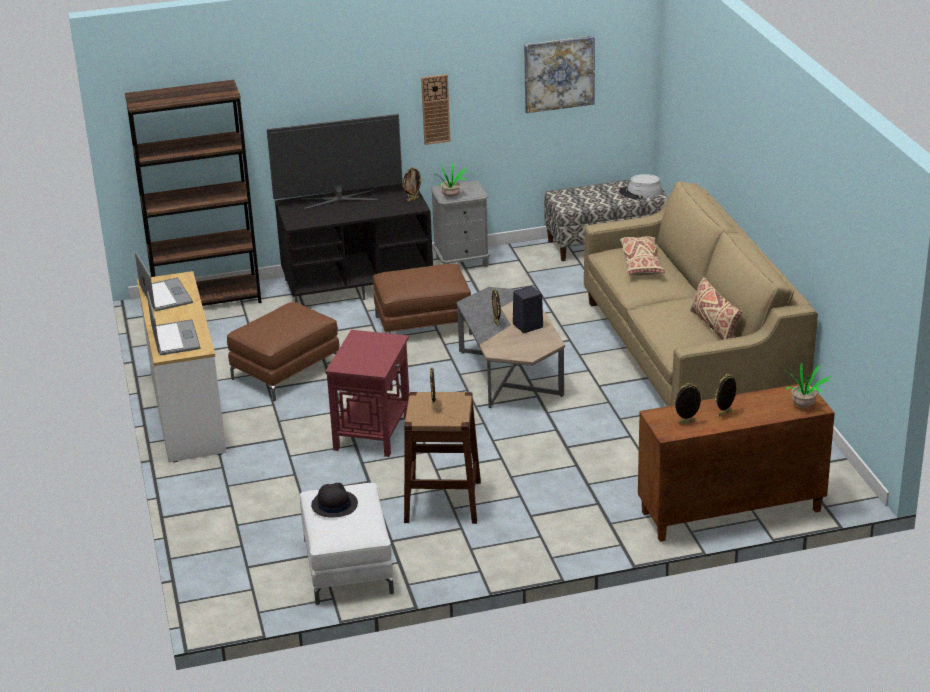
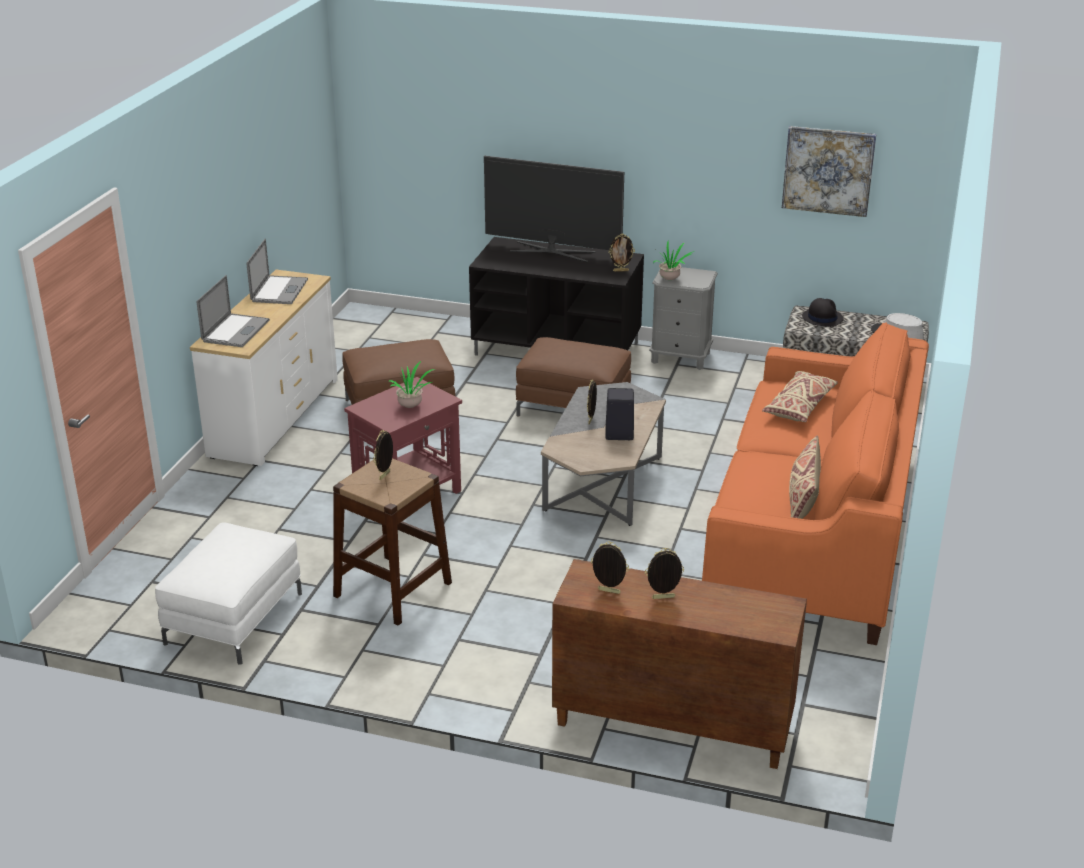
camera: 30 degrees right, 0 degrees up
(208, 300) = (410, 322): brown bookcase -> none
(334, 504) = (224, 545): black hat -> black hat (822, 318)
(435, 109) = (678, 179): wall clock -> none
(689, 356) = (814, 531): beige sofa -> orange sofa
(804, 405) = (768, 623): potted plant -> potted plant (412, 406)

